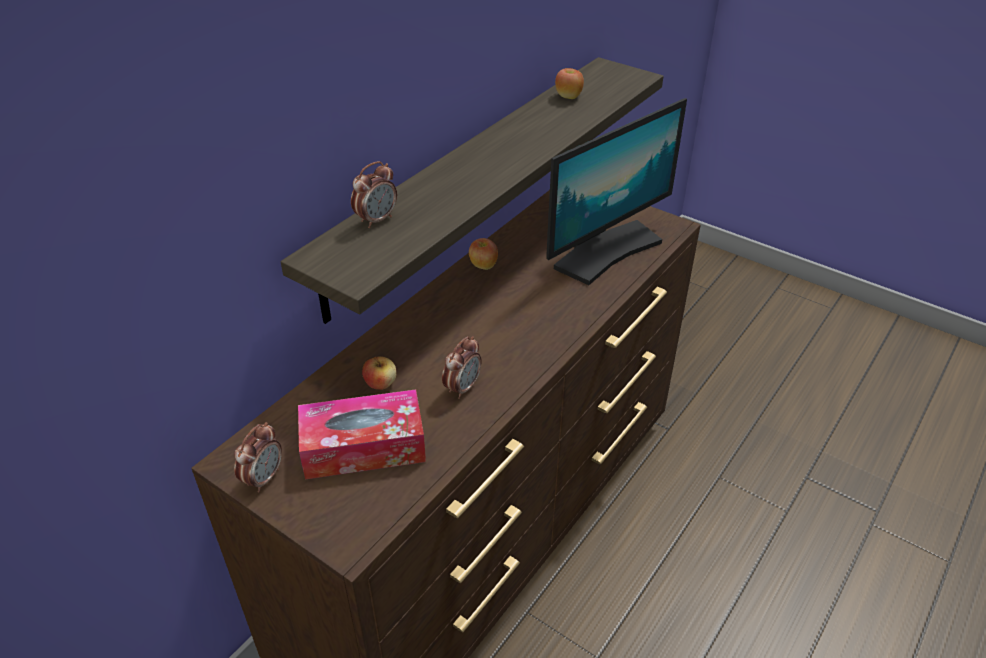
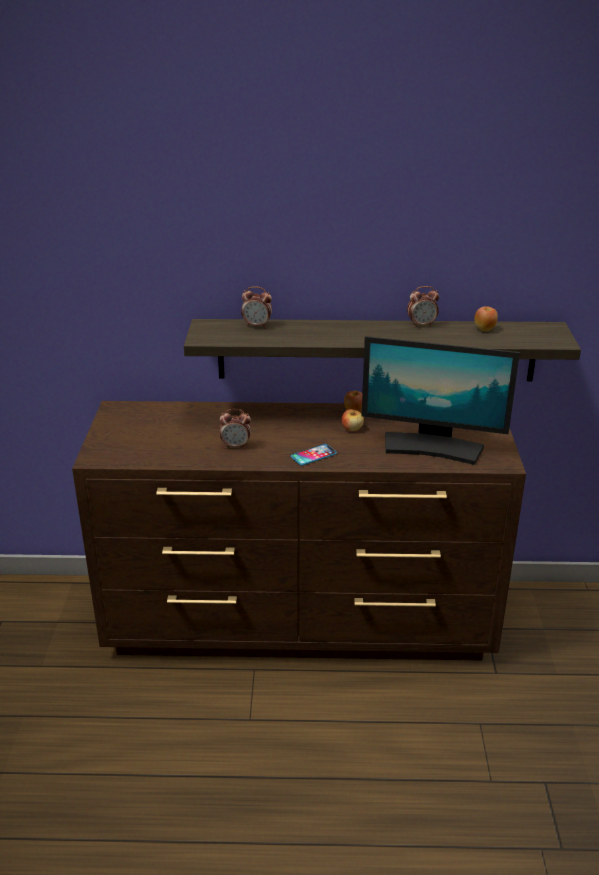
camera: 55 degrees right, 10 degrees down
(263, 478) = (112, 420): alarm clock -> alarm clock (421, 325)
(363, 447) = (159, 436): tissue box -> none
(380, 384) = (211, 422): apple -> apple (352, 429)
(545, 336) = (313, 455): none -> phone

